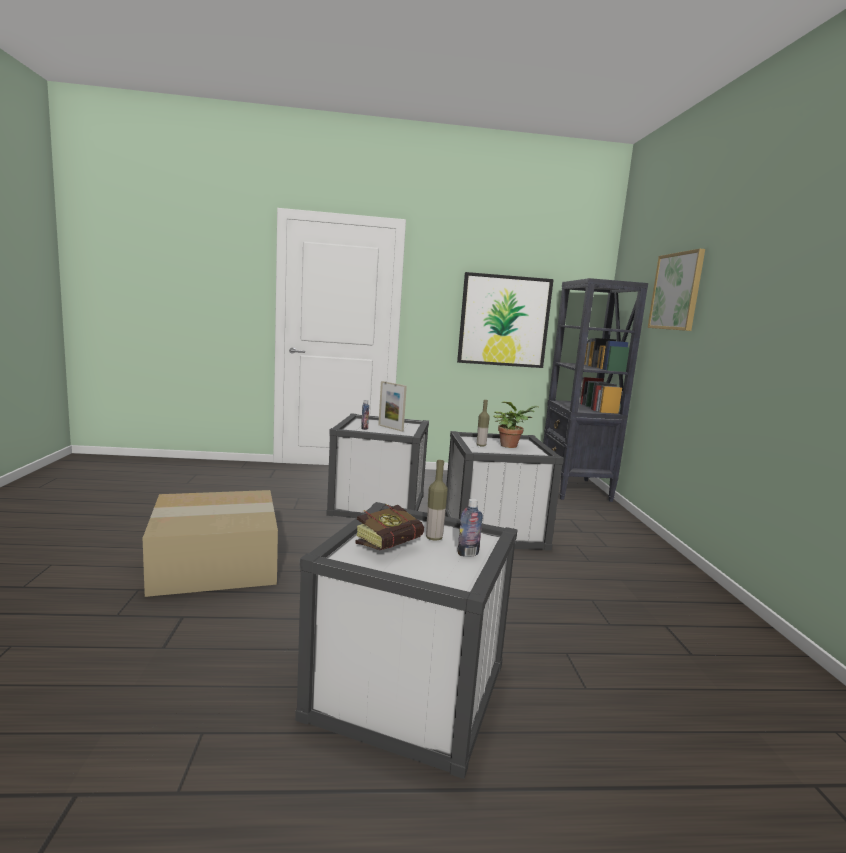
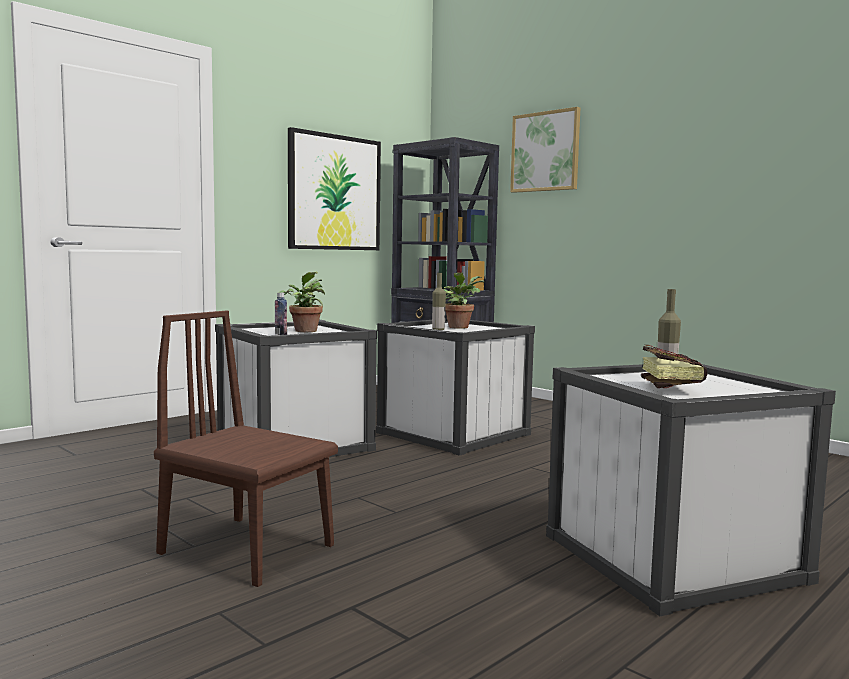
camera: 40 degrees left, 5 degrees down
(217, 561) = (247, 549): cardboard box -> brown chair
(390, 428) = (304, 330): picture frame -> potted plant
(468, 553) = (716, 380): bottle -> none

